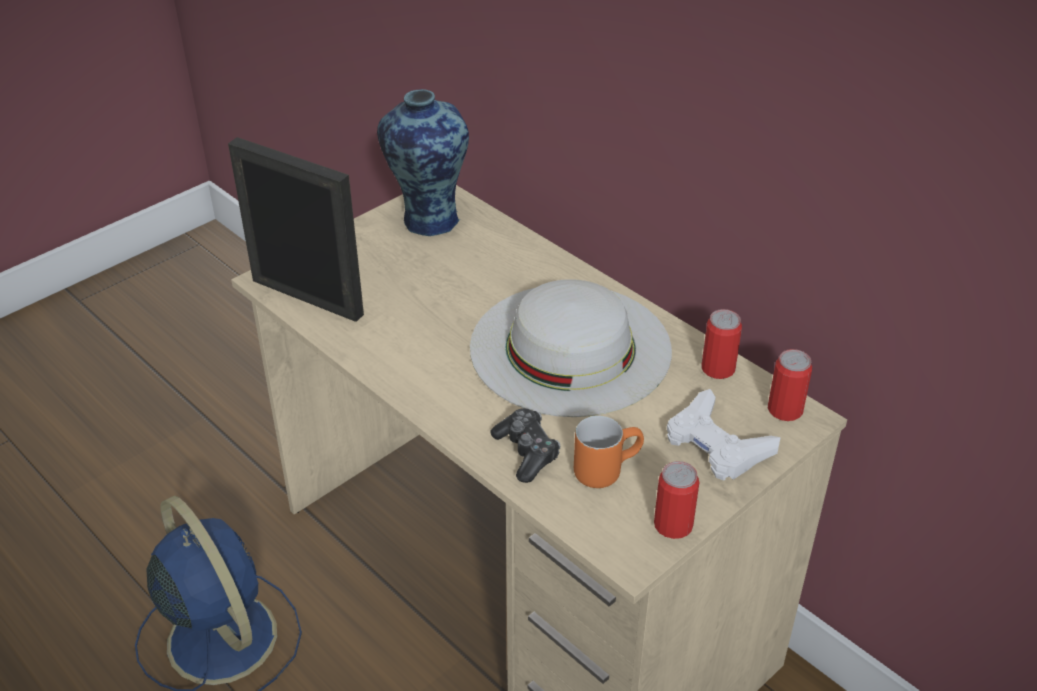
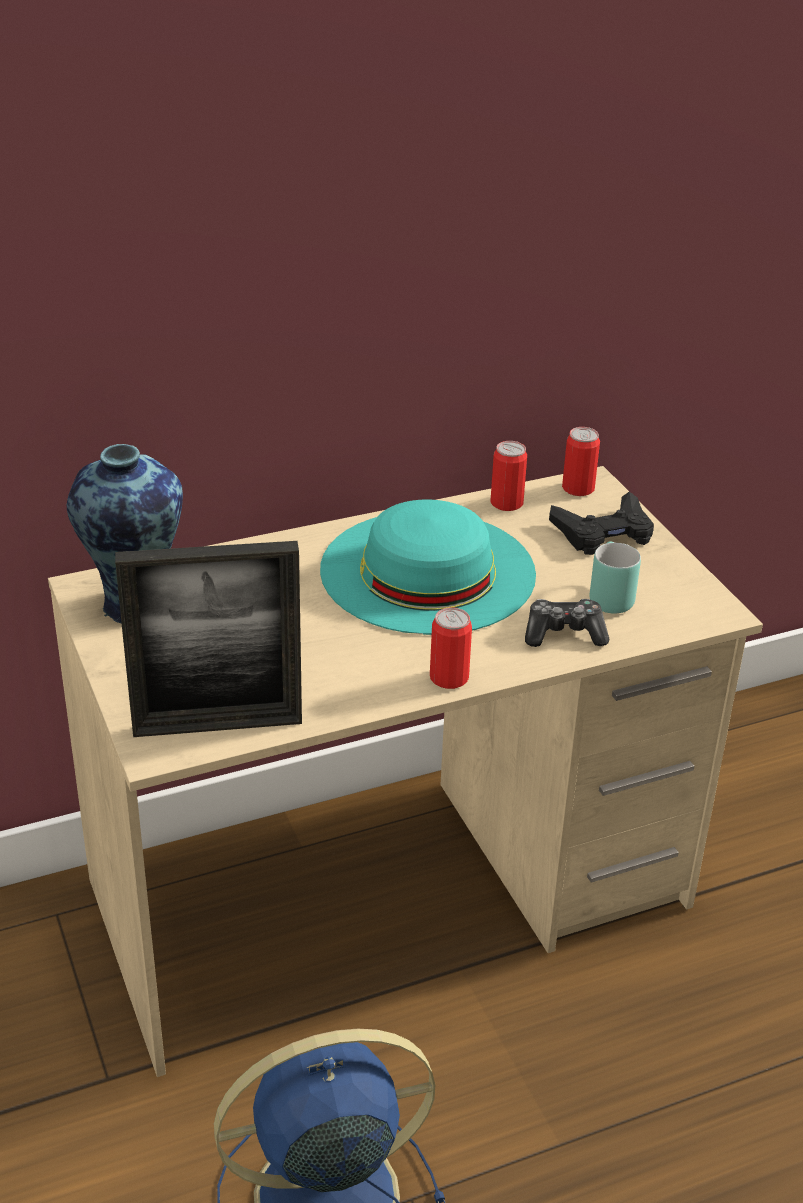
camera: 70 degrees left, 5 degrees down
(307, 297) = (217, 725): picture frame -> picture frame turned 150 degrees counterclockwise
(570, 347) = (427, 571): white hat -> turquoise hat
(605, 468) = (606, 596): orange mug -> turquoise mug
(673, 525) = (690, 581): can -> can (449, 678)
(717, 444) = (603, 532): white game controller -> black game controller

